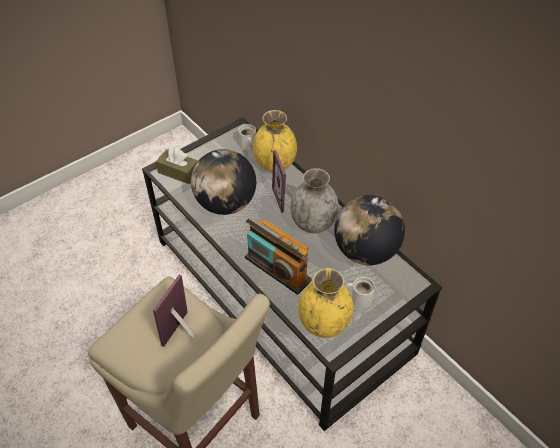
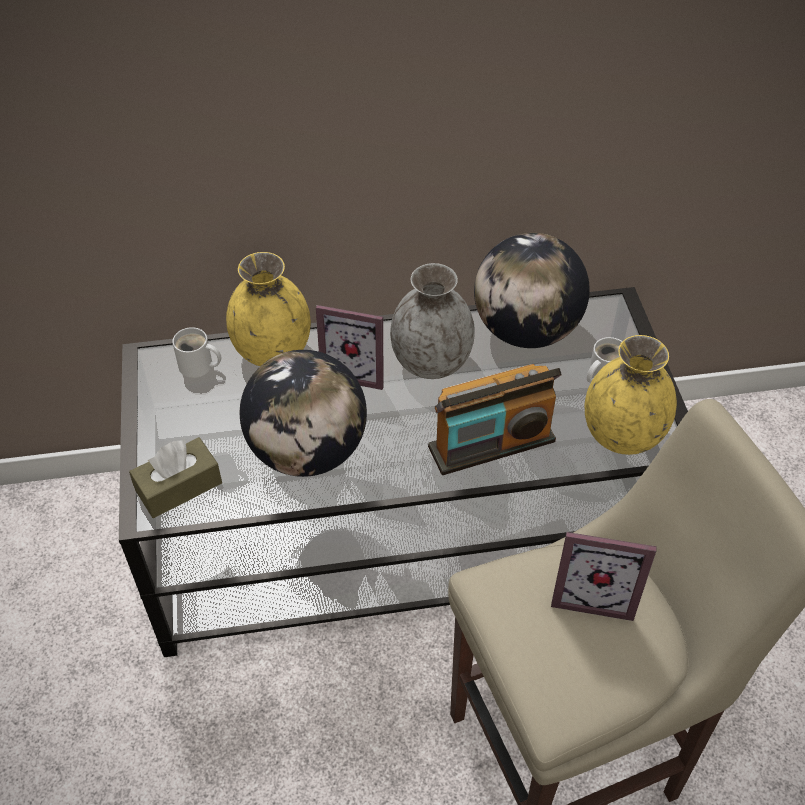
camera: 60 degrees left, 0 degrees up
(184, 333) = (593, 593): picture frame -> picture frame turned 45 degrees counterclockwise

